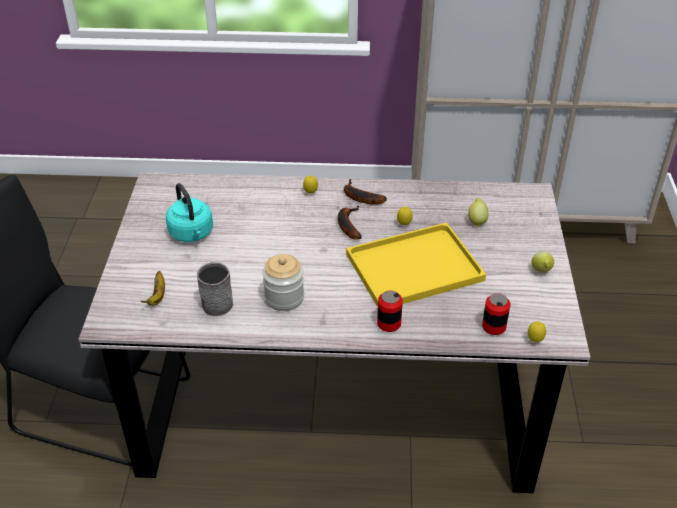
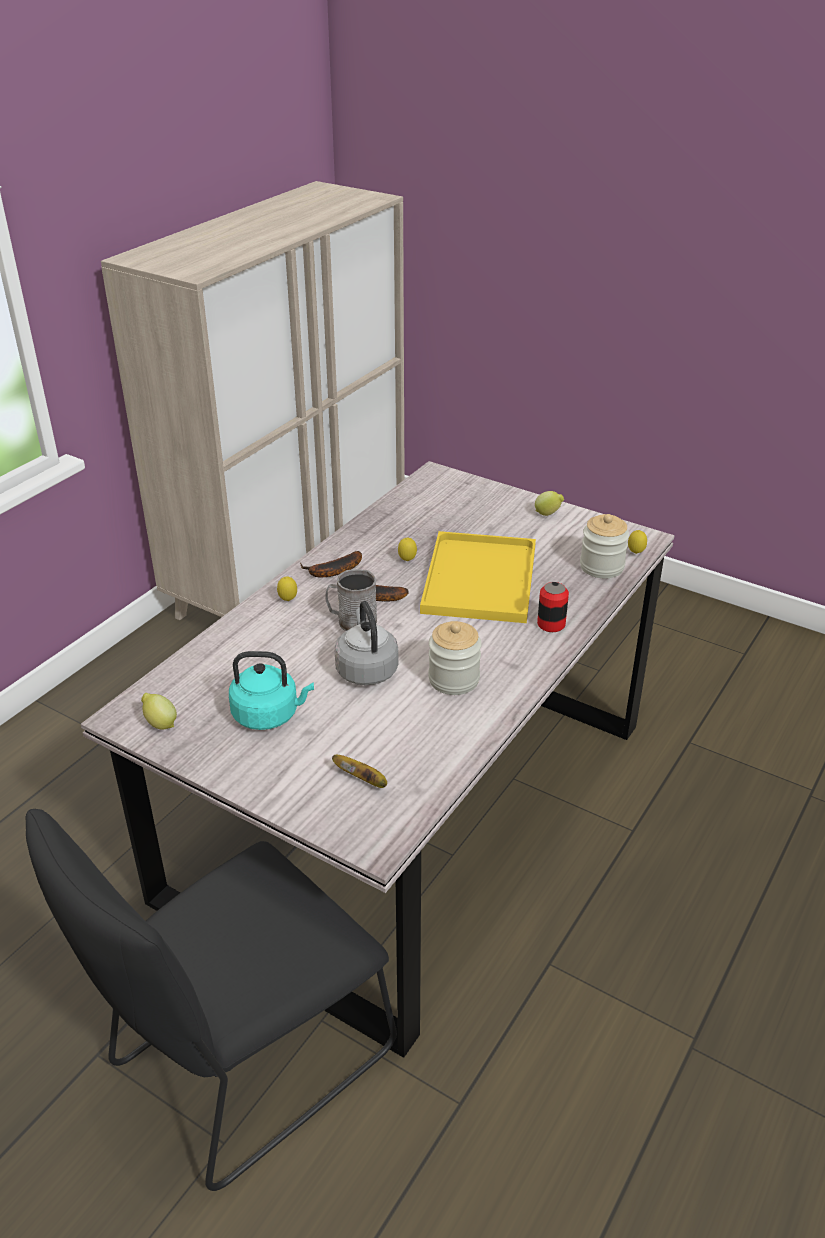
camera: 60 degrees left, 5 degrees down
(216, 301) = (415, 733): grey mug -> grey mug (352, 621)
(265, 254) = (366, 669): none -> grey kettle
(477, 221) = (444, 518): lemon -> lemon (160, 723)
(494, 327) = (601, 567): can -> jar

